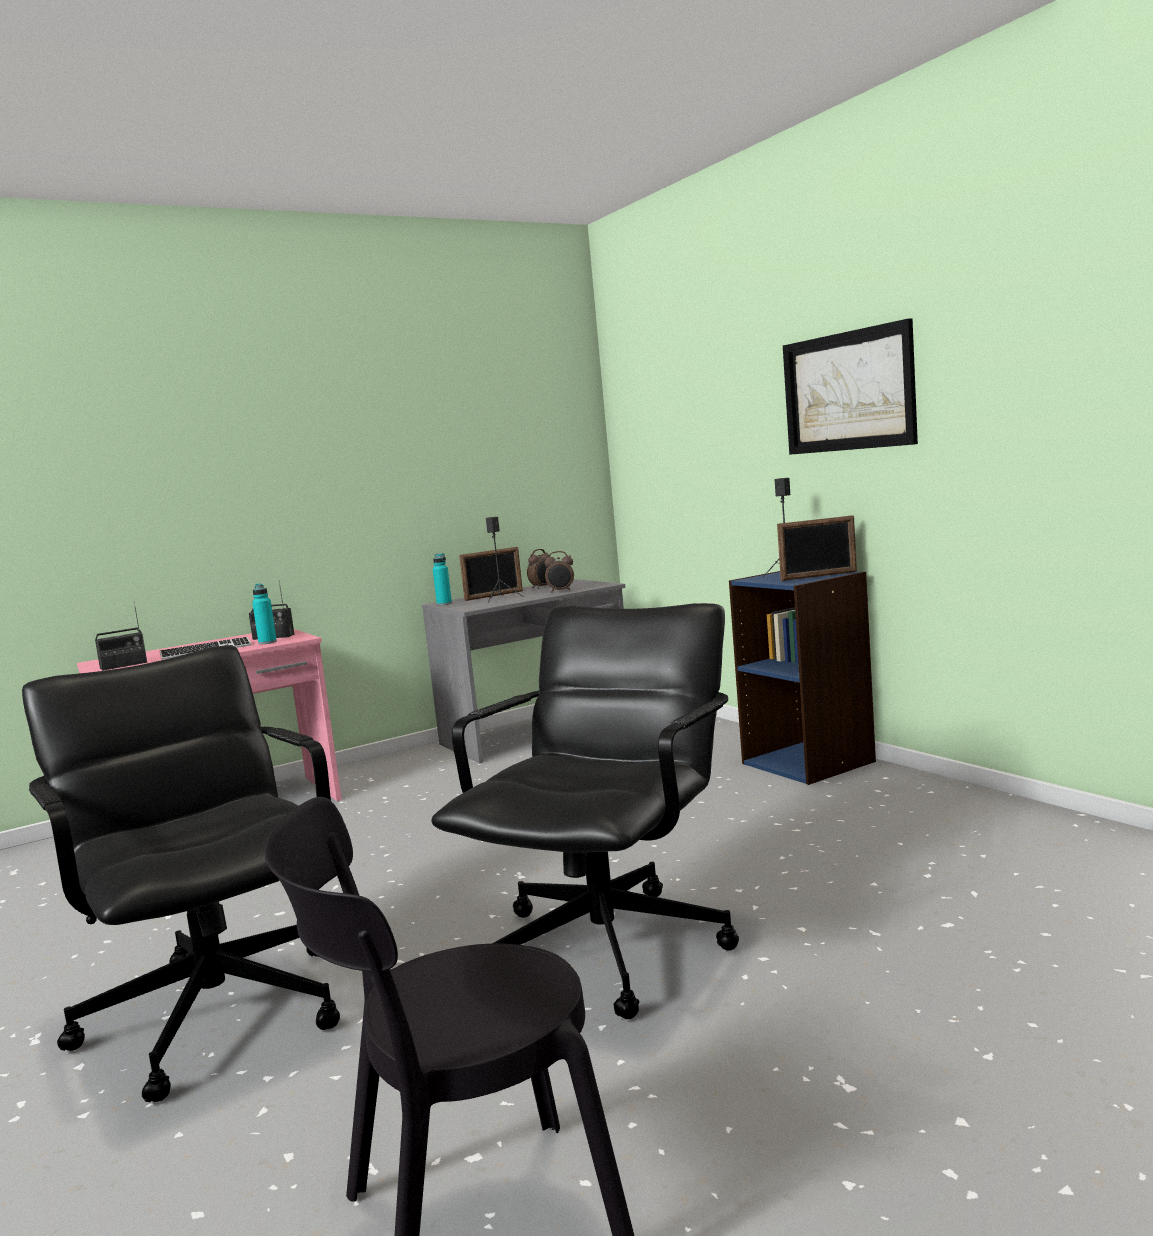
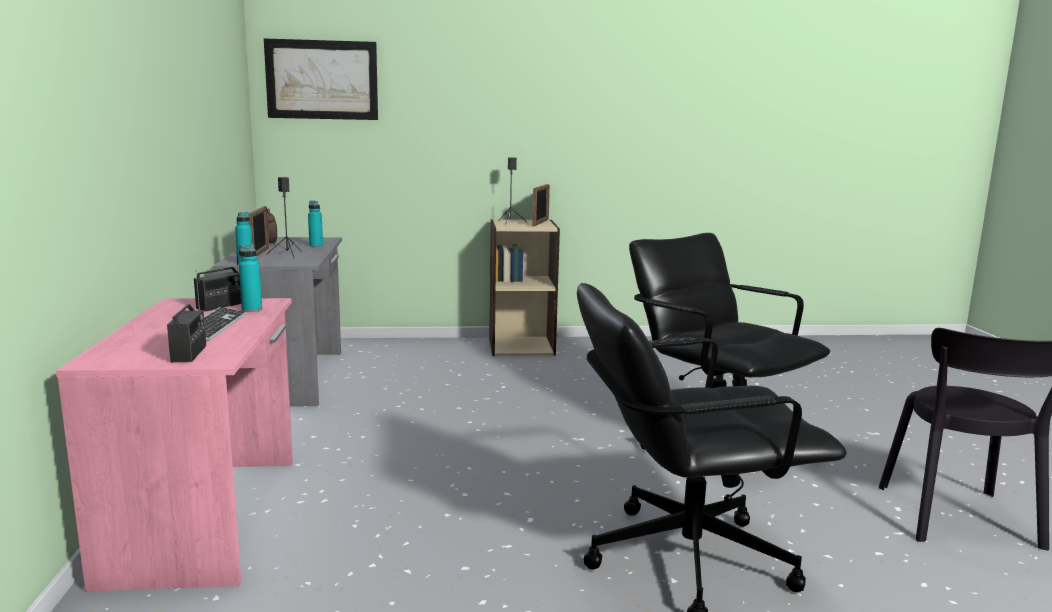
camera: 65 degrees left, 5 degrees up
(561, 591) = (316, 245): alarm clock -> turquoise bottle
(809, 762) = (521, 346): blue bookcase -> beige bookcase
(848, 391) = (543, 104): picture -> picture (322, 80)

